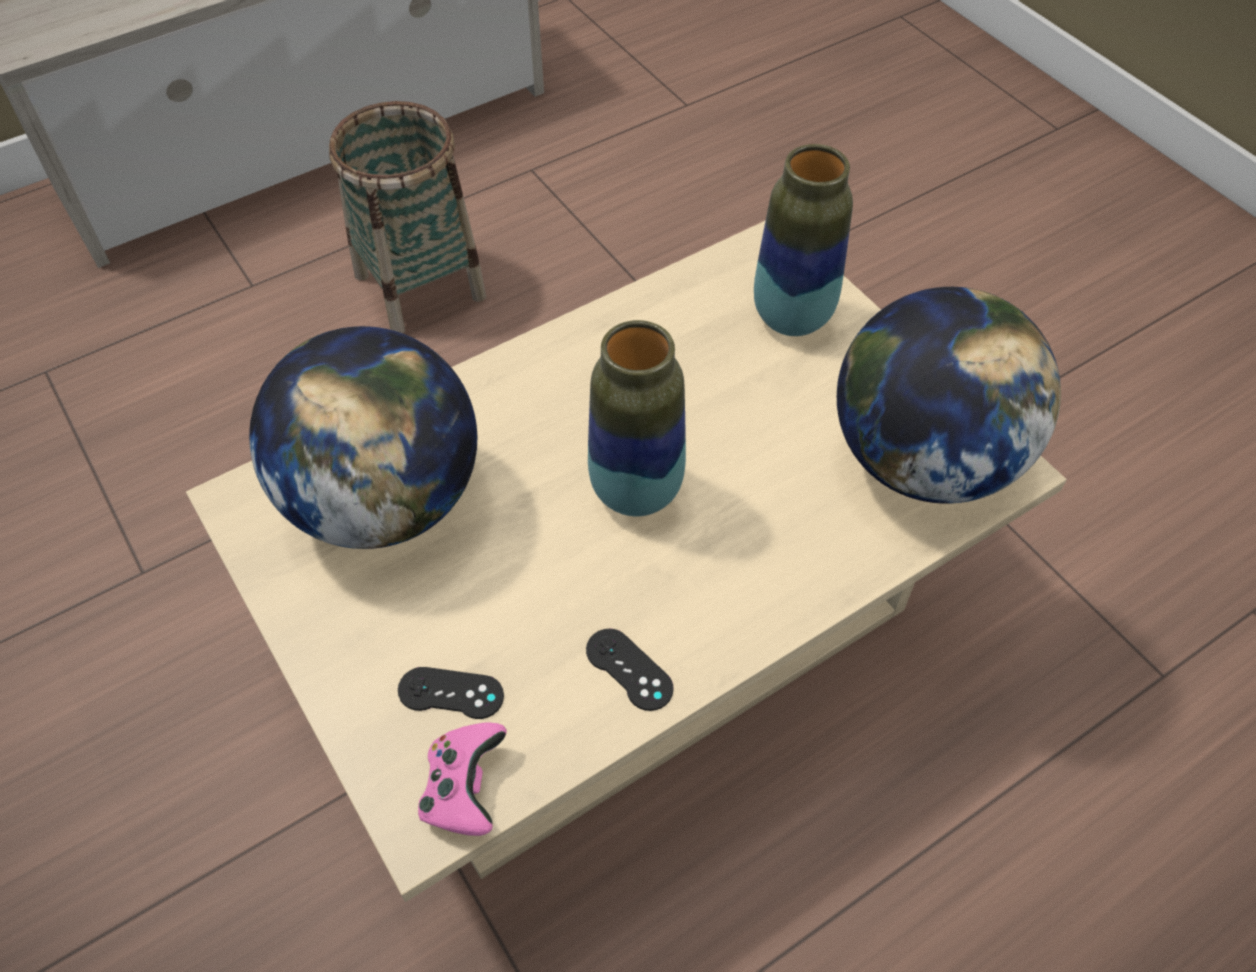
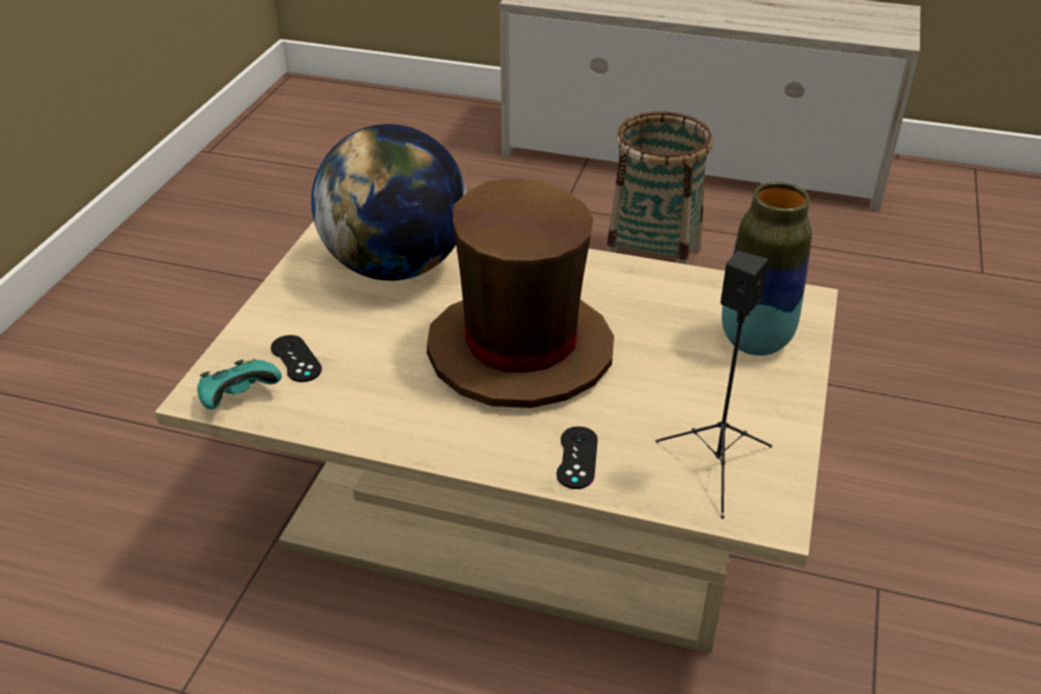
camera: 50 degrees right, 15 degrees down
(464, 789) = (239, 398): pink game controller -> turquoise game controller
(629, 669) = (384, 417): black game controller -> black game controller (577, 457)
(636, 491) = (519, 351): vase -> brown hat
(922, 460) = (717, 466): globe -> black speaker

